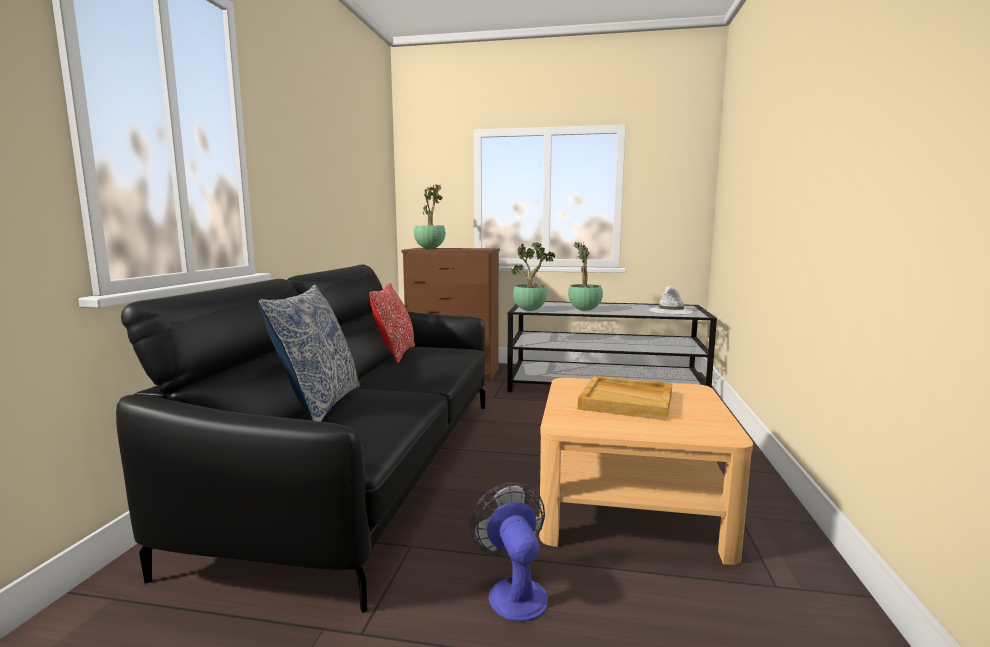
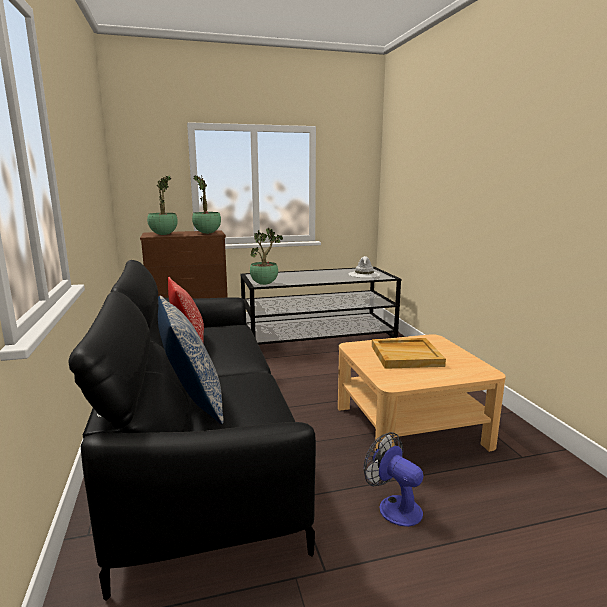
camera: 25 degrees left, 5 degrees up
(584, 310) = (305, 280): potted plant -> potted plant (207, 233)

